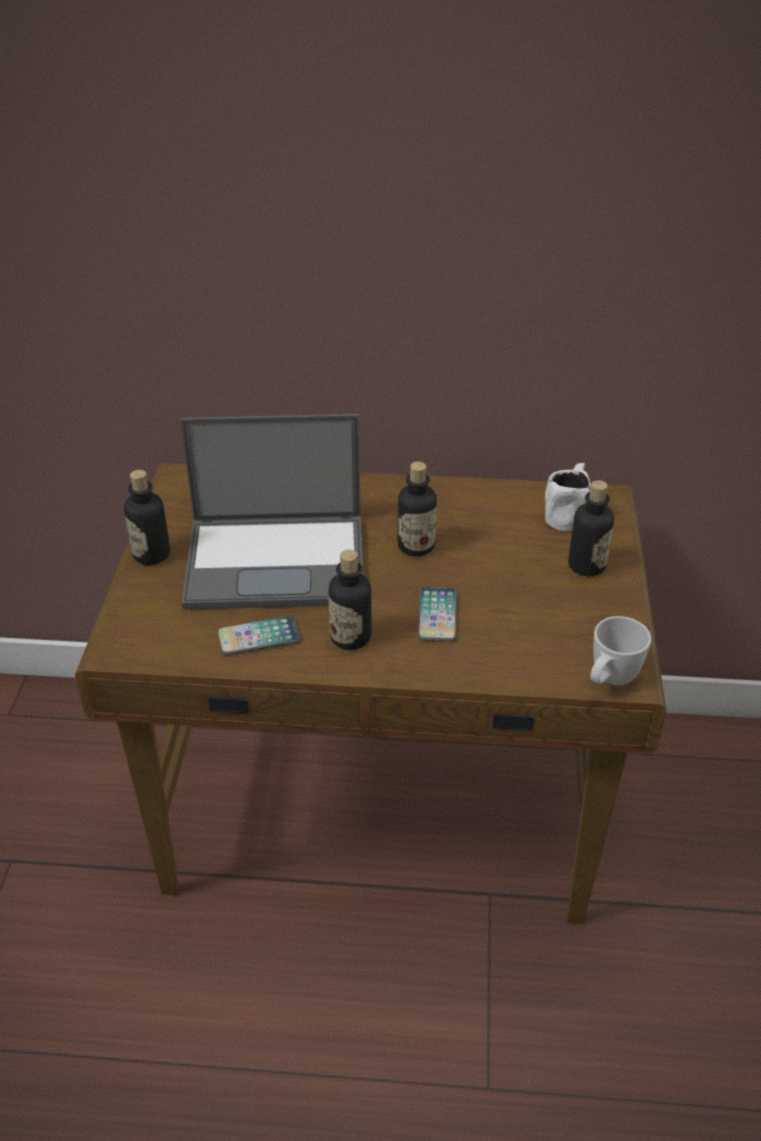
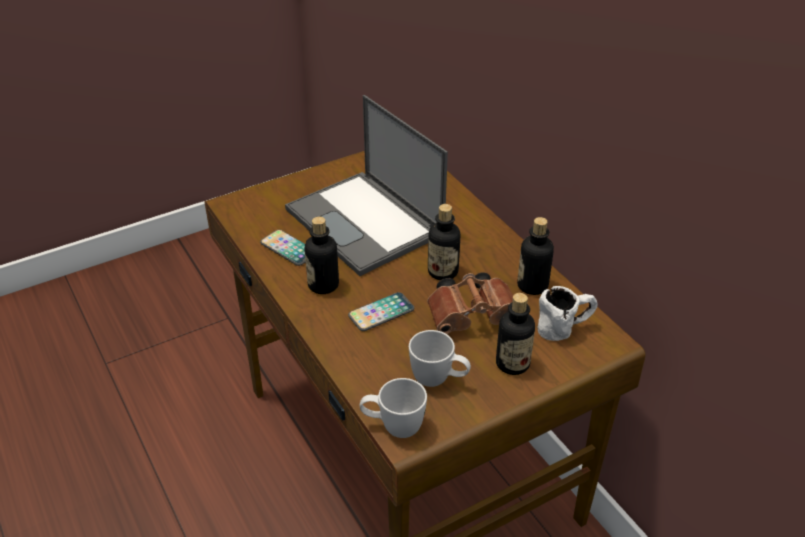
camera: 55 degrees right, 0 degrees up
(151, 554) = (322, 175): bottle -> bottle (532, 285)
(501, 557) = (474, 316): none -> brown binoculars
(570, 621) = (439, 380): none -> white mug

